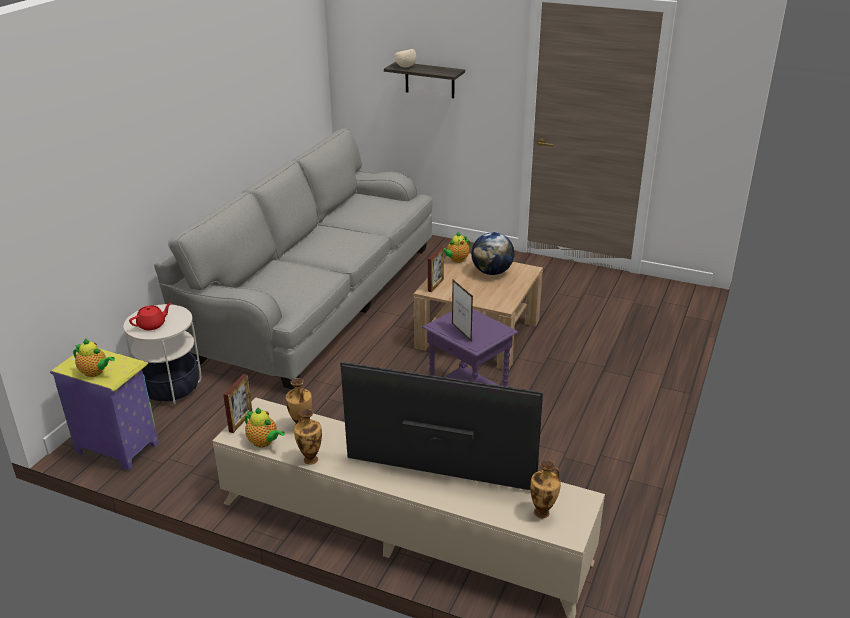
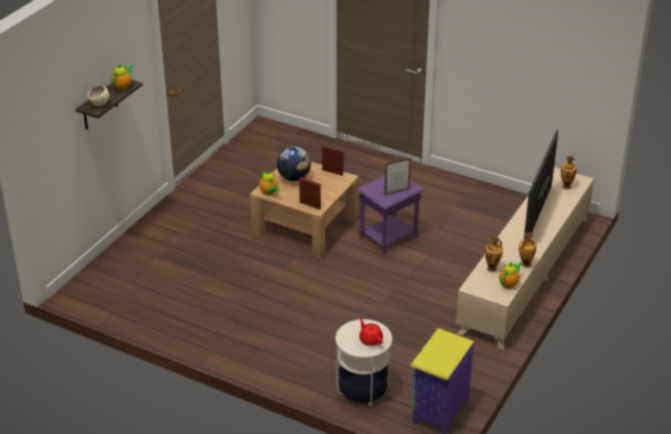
camera: 85 degrees left, 5 degrees up
(95, 372) = (453, 351): teapot -> teapot (123, 87)
(241, 421) = (487, 295): picture frame -> picture frame (332, 172)
(316, 299) = (227, 310): grey sofa -> none

